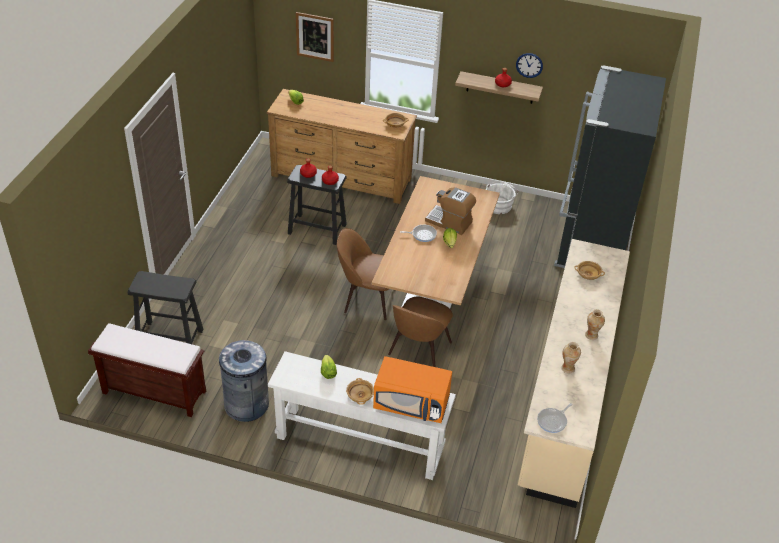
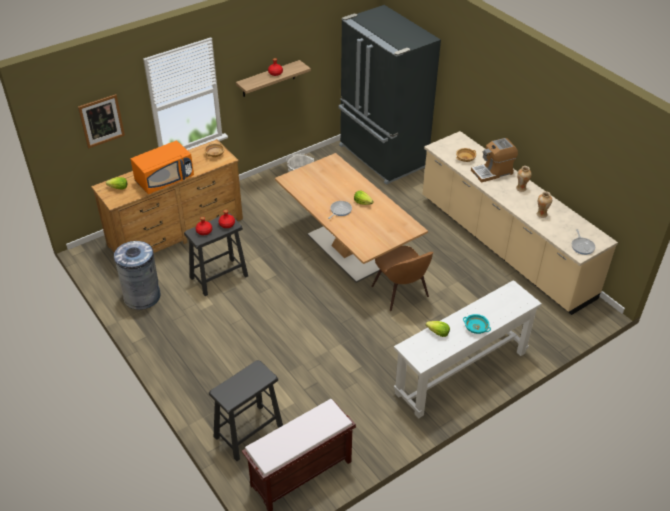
camera: 50 degrees left, 0 degrees up
(246, 404) = (368, 419): grey trash can -> grey trash can (142, 296)
(359, 395) = (475, 328): beige bowl -> turquoise bowl
(367, 299) = (324, 291): brown chair -> none
(412, 403) = (505, 305): orange microwave -> orange microwave (165, 179)
(449, 222) = (340, 191): coffee machine -> coffee machine (492, 172)
(529, 65) = (286, 47): wall clock -> none

